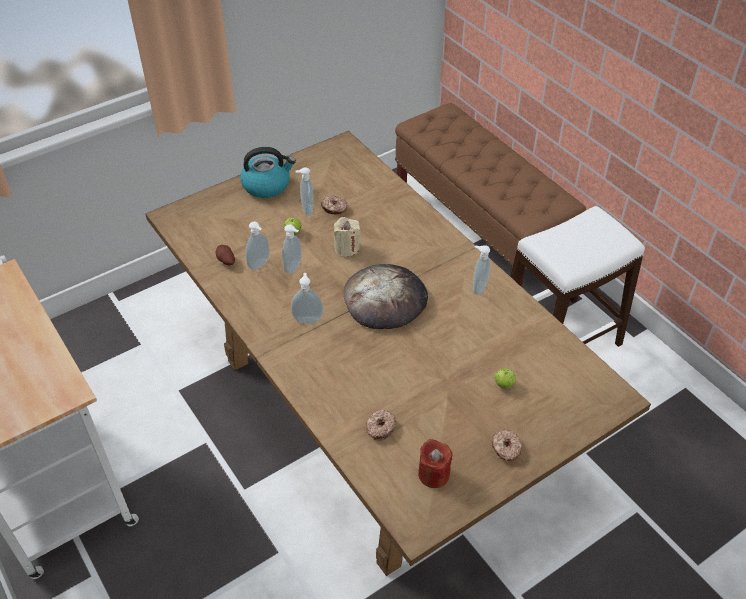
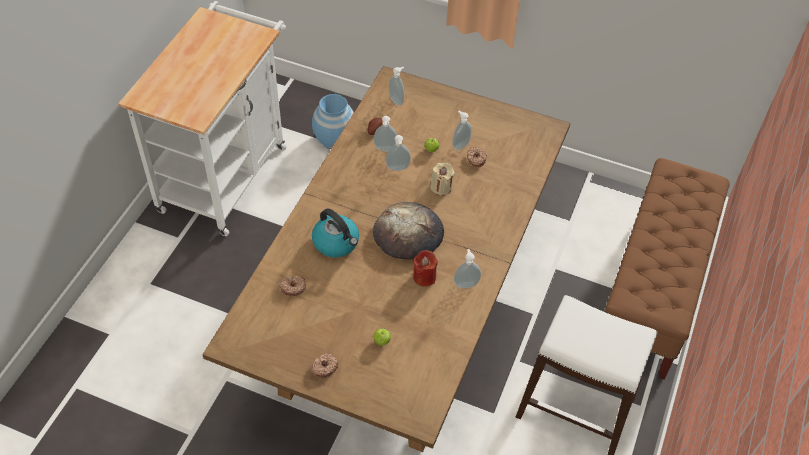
camera: 55 degrees right, 5 degrees up
(104, 354) = (335, 139): none -> blue vase
(267, 185) = (466, 110): kettle -> kettle (336, 243)
(308, 318) = (357, 201): soap dispenser -> soap dispenser (397, 100)
(433, 474) = (275, 335): red candle -> red candle (424, 277)

